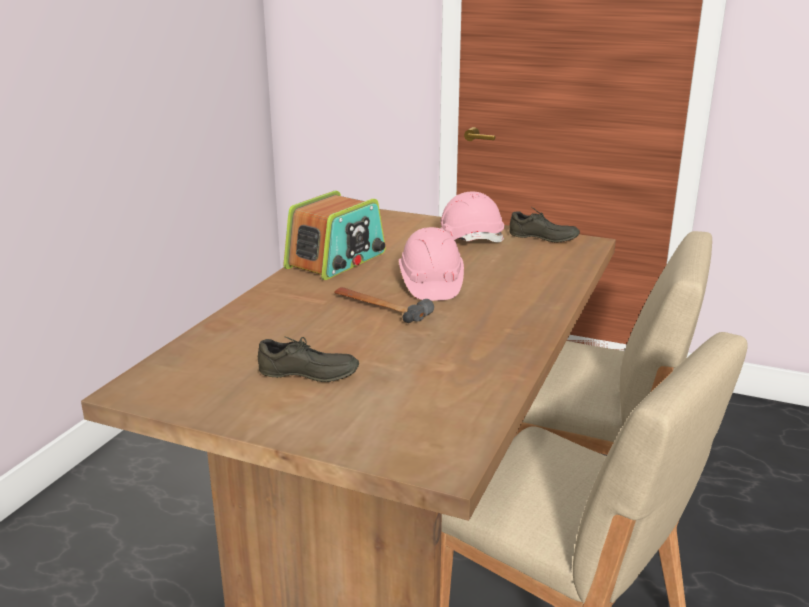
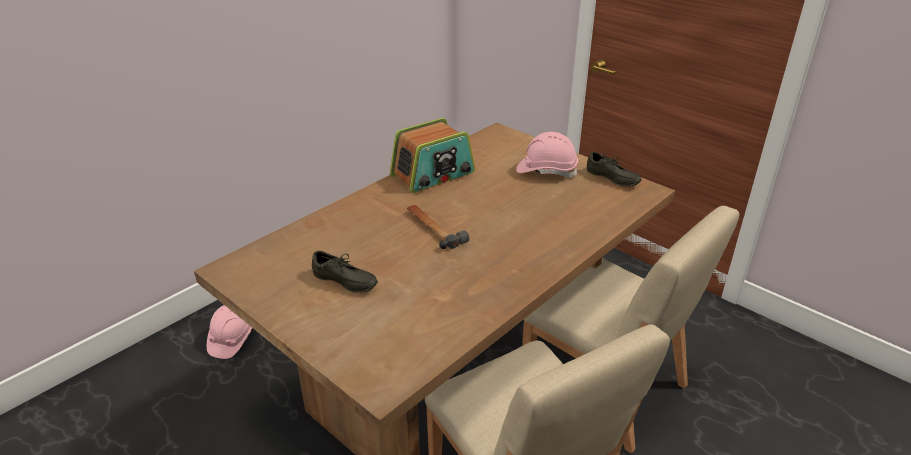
camera: 20 degrees right, 10 degrees up
(430, 284) = (486, 212): pink hard hat -> pink hard hat (232, 339)

